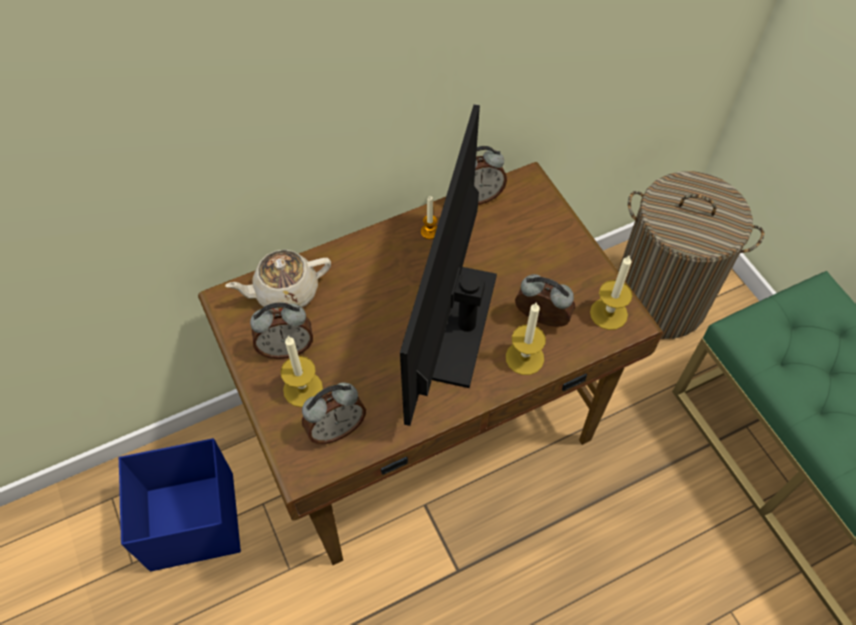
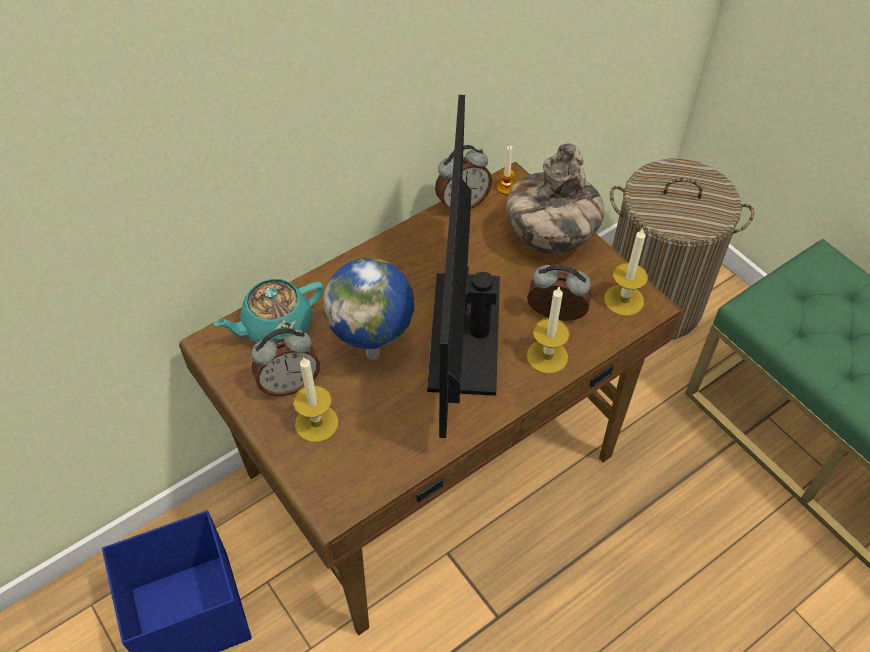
camera: 10 degrees left, 5 degrees down
(285, 292) = (276, 327): beige teapot -> turquoise teapot
(336, 428) = (361, 458): alarm clock -> none
(368, 331) = (375, 353): none -> globe
(430, 232) = (419, 245): candle -> candle (506, 187)
(551, 243) = (549, 239): none -> vase

